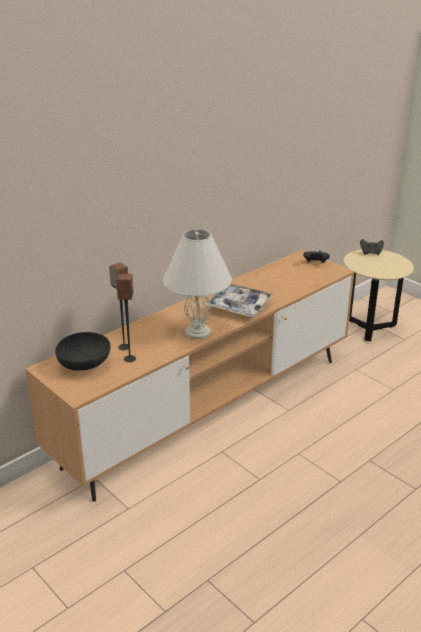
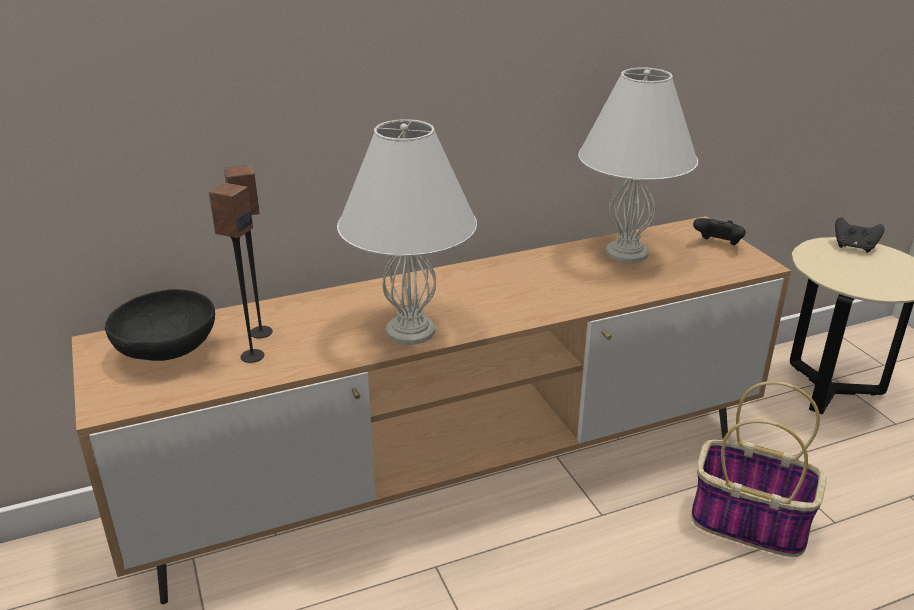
camera: 20 degrees right, 0 degrees up
(239, 306) = (522, 297): tray -> none
(275, 275) = (626, 252): none -> white table lamp
(355, 398) = (746, 523): none -> basket

